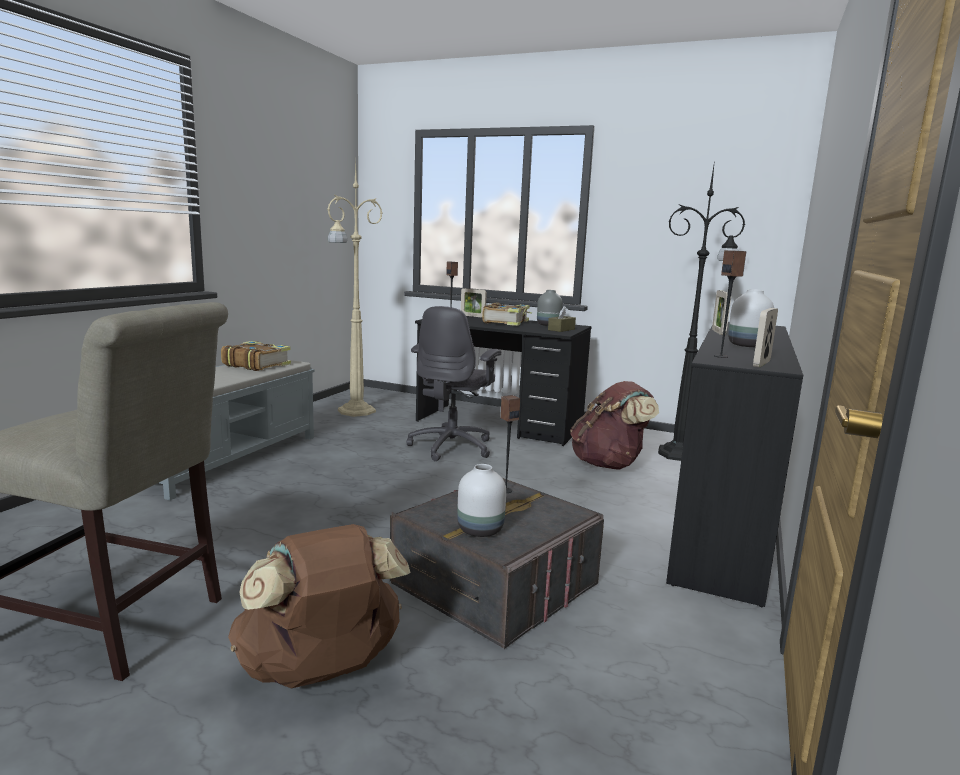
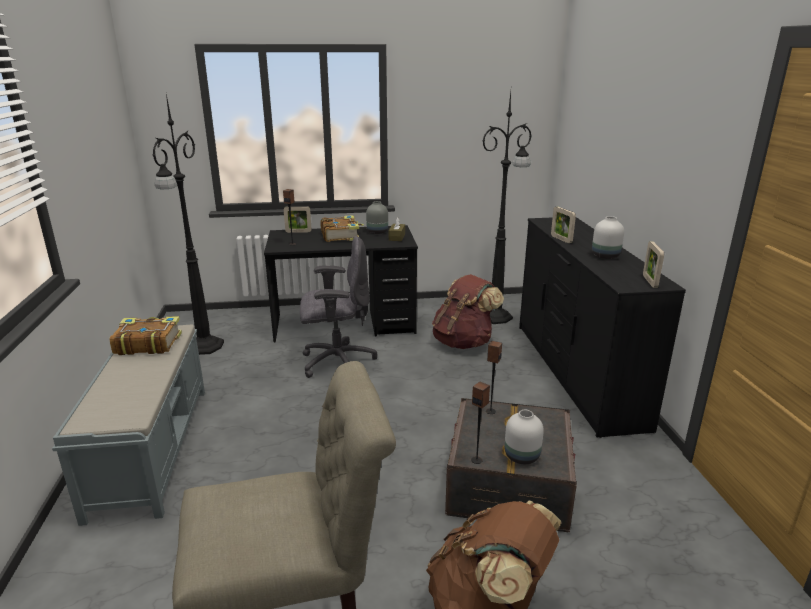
camera: 30 degrees left, 10 degrees up
(354, 411) = (203, 347): beige floor lamp -> black floor lamp
(452, 447) = (336, 362): grey office chair -> grey office chair turned 90 degrees counterclockwise
(721, 356) = (618, 278): speaker -> speaker (477, 460)

